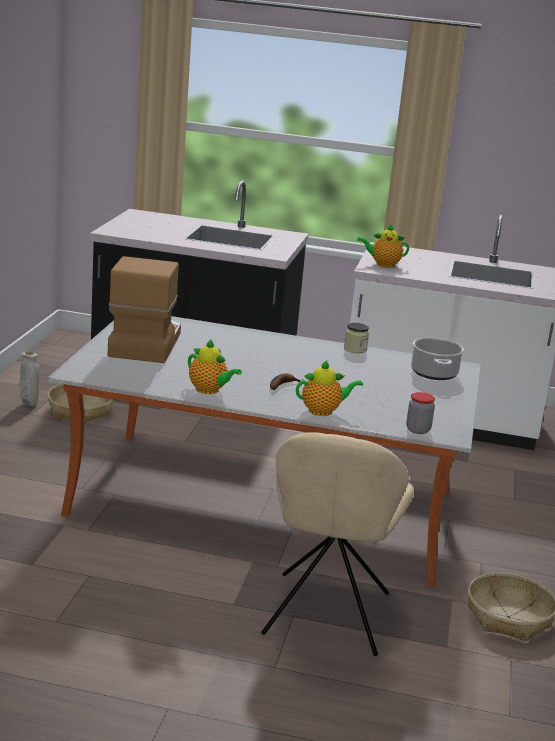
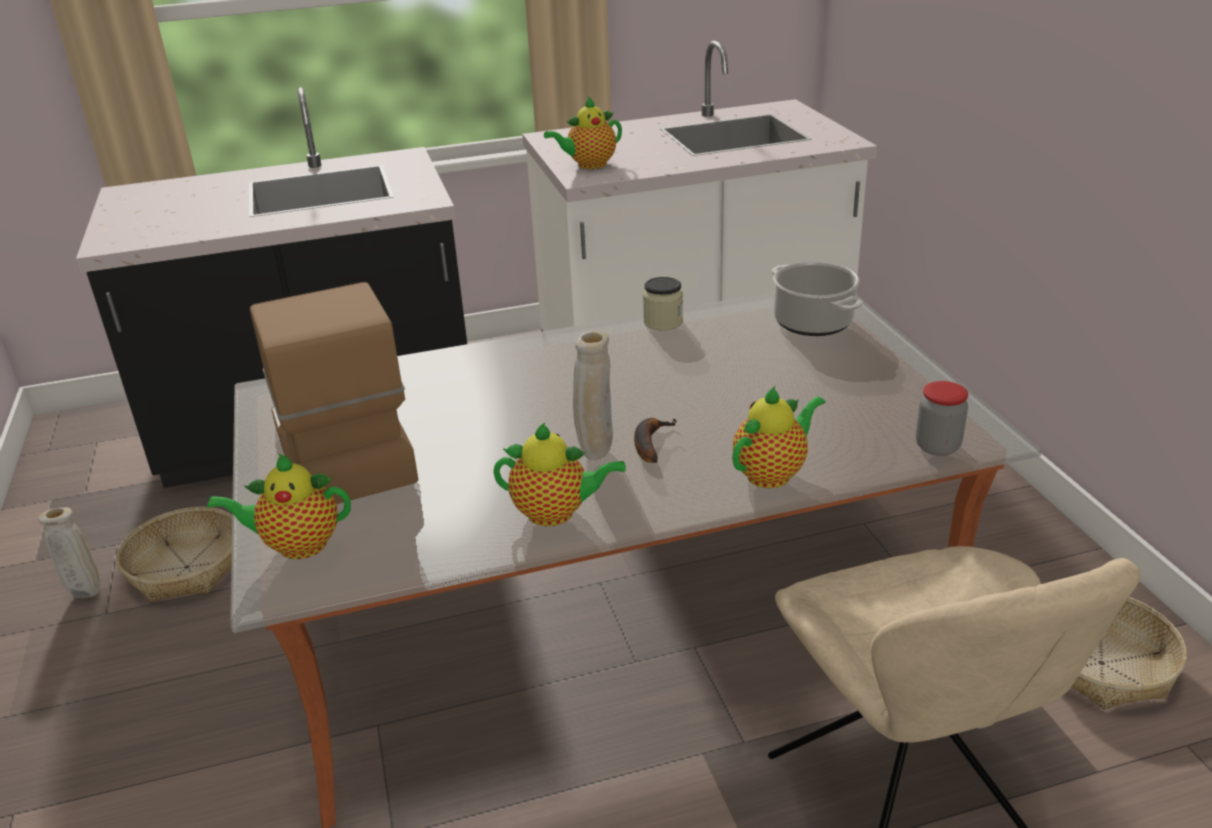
camera: 25 degrees left, 10 degrees up
(94, 364) = (296, 545): none -> teapot
(253, 379) = (595, 453): none -> beige vase

